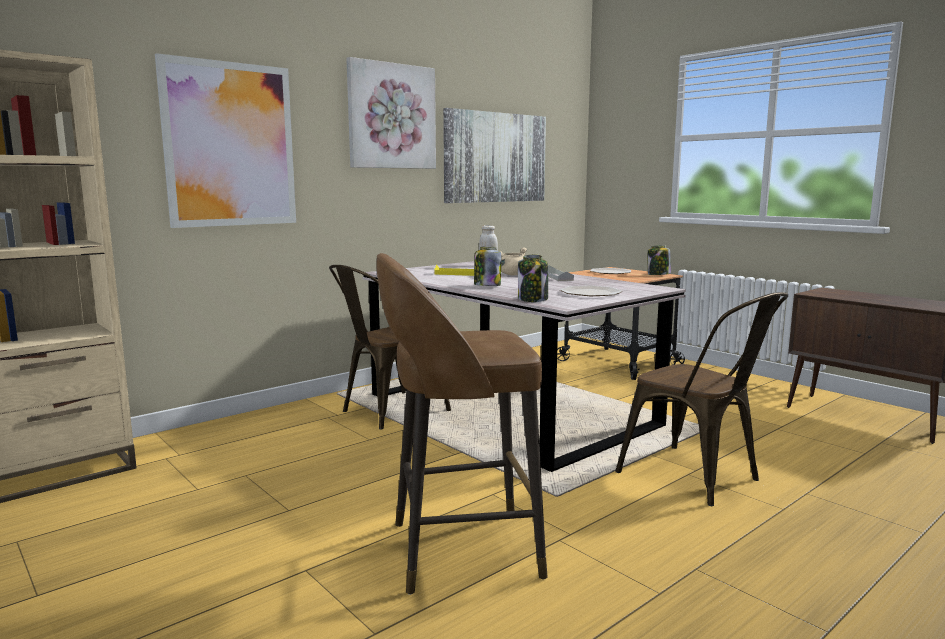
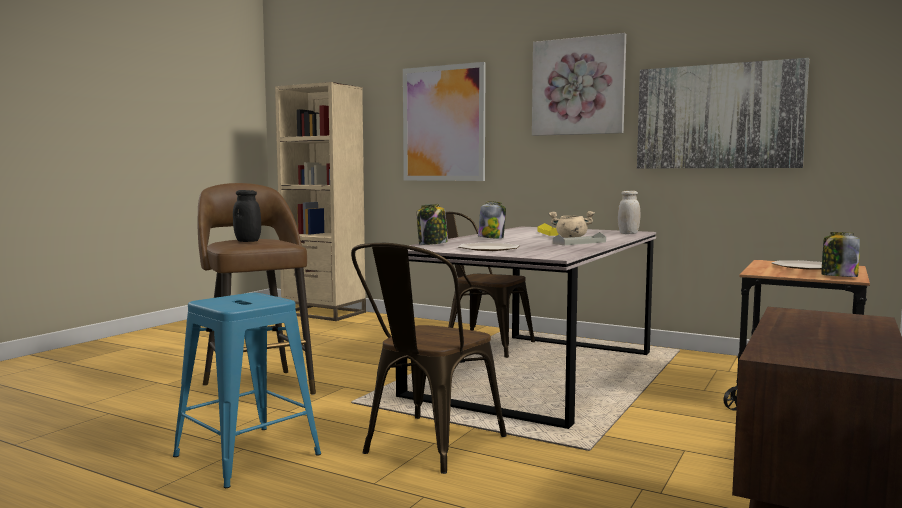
camera: 70 degrees right, 5 degrees down
(477, 340) = (247, 241): none -> black jar
(717, 566) = (248, 455): none -> blue stool

